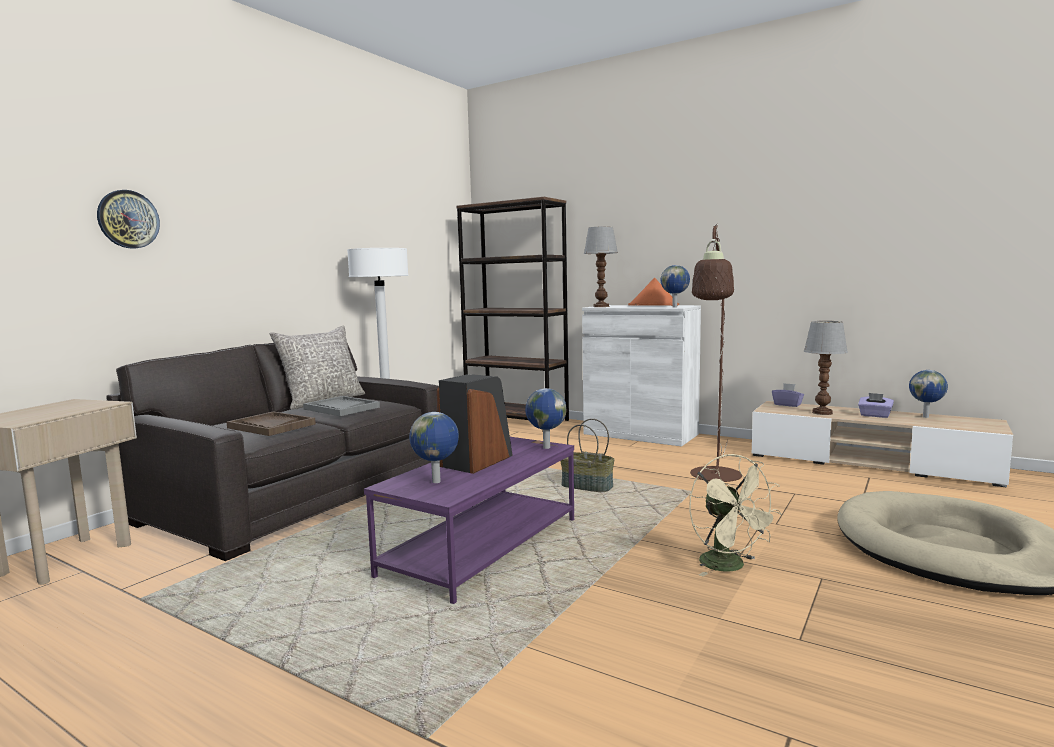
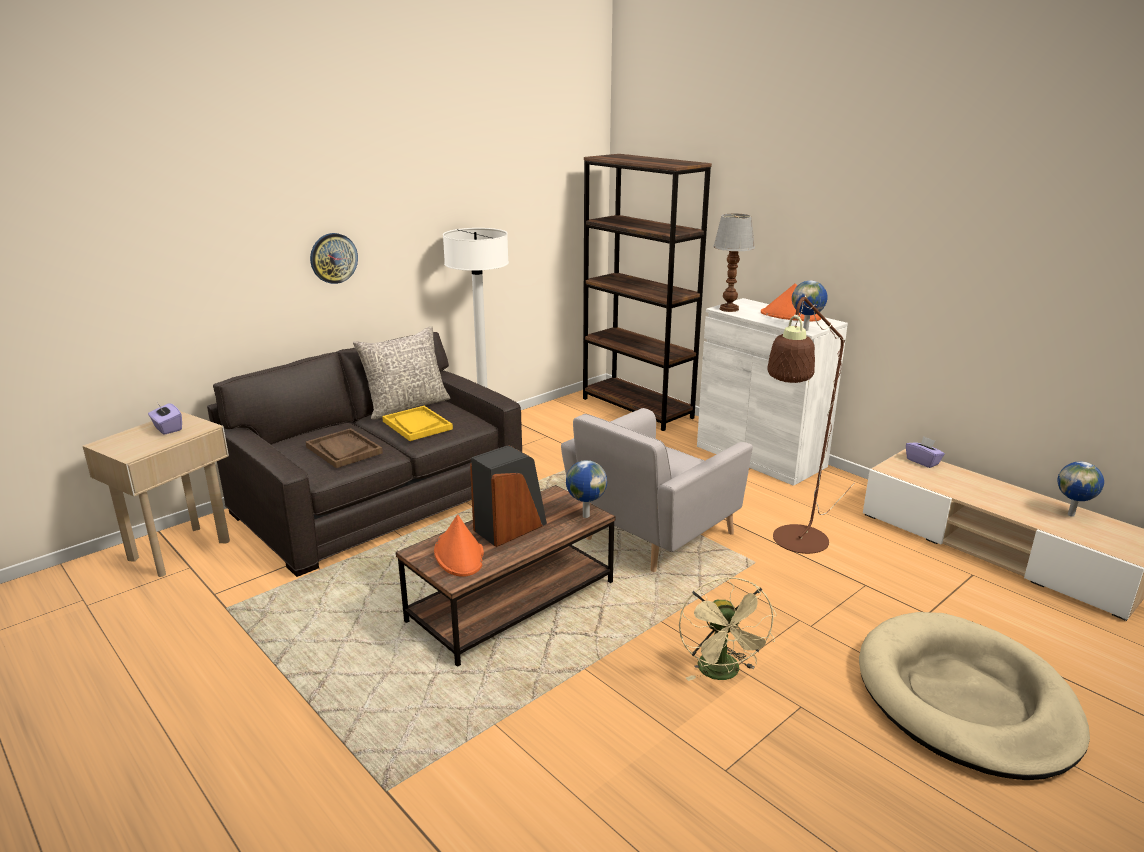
camera: 15 degrees right, 15 degrees up
(128, 219) = (217, 239): wall clock -> wall clock (333, 258)
(341, 408) = (417, 425): grey tray -> yellow tray
(437, 482) = (459, 554): globe -> orange hat
(482, 546) = (512, 601): purple coffee table -> brown coffee table
(586, 487) = (651, 535): basket -> grey armchair
(822, 412) = (951, 485): table lamp -> none
(875, 415) = (1009, 501): purple tissue box -> purple tissue box (167, 428)

